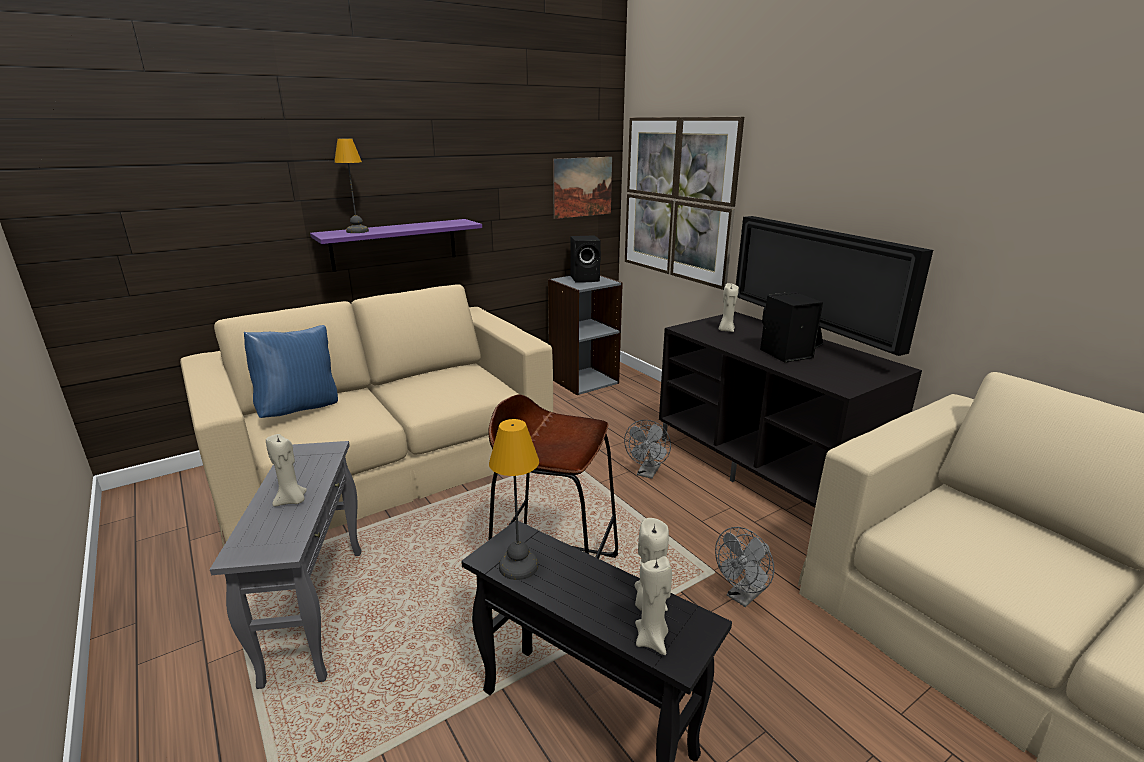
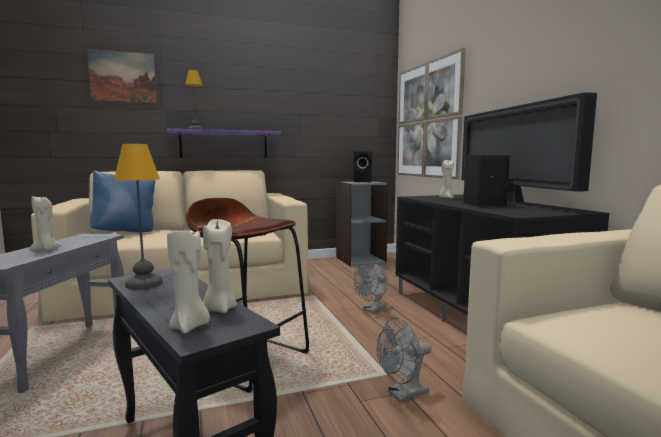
camera: 15 degrees right, 15 degrees down
(582, 187) = (365, 120): picture -> picture (123, 76)

